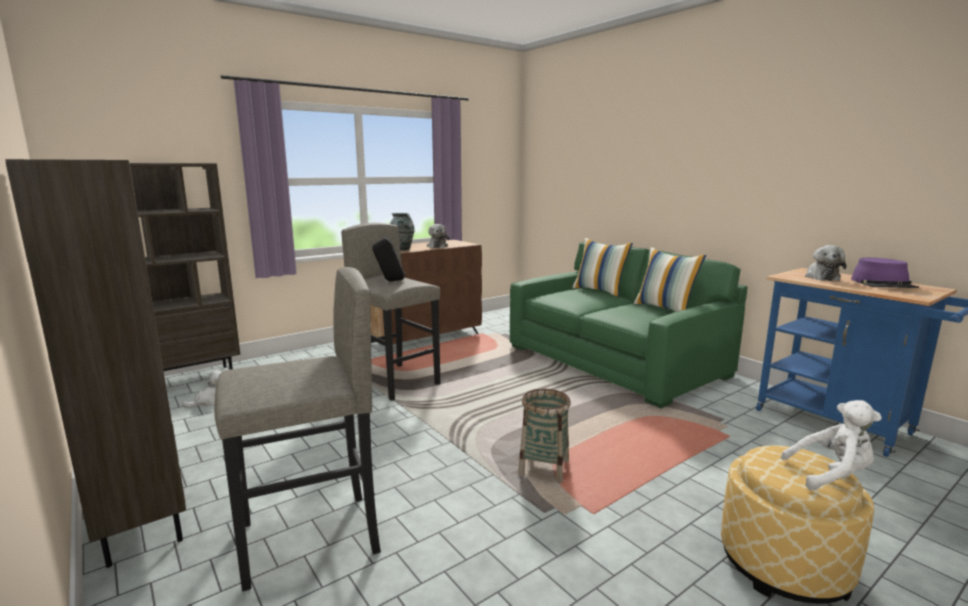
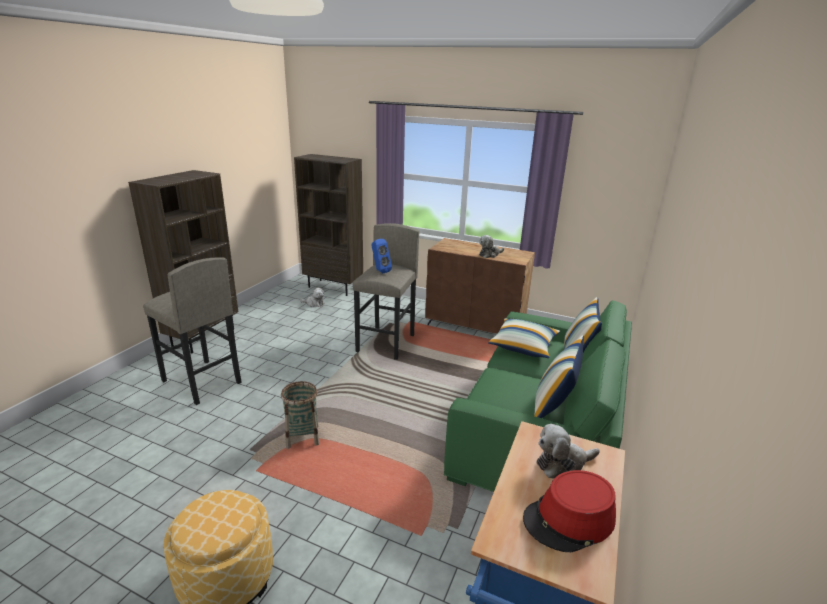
camera: 60 degrees right, 10 degrees up
(389, 281) = (380, 271): black speaker -> blue speaker
(402, 249) = (458, 248): vase -> none
(566, 297) = (523, 346): none -> pillow
(831, 475) = (206, 534): white plush toy -> none
(883, 284) = (569, 520): purple hat -> red hat

